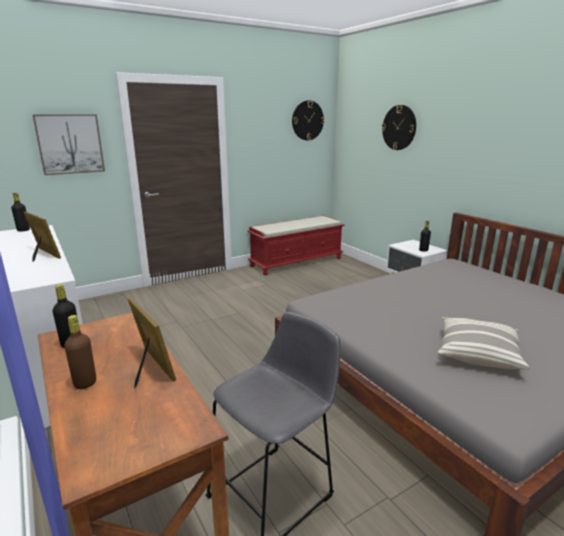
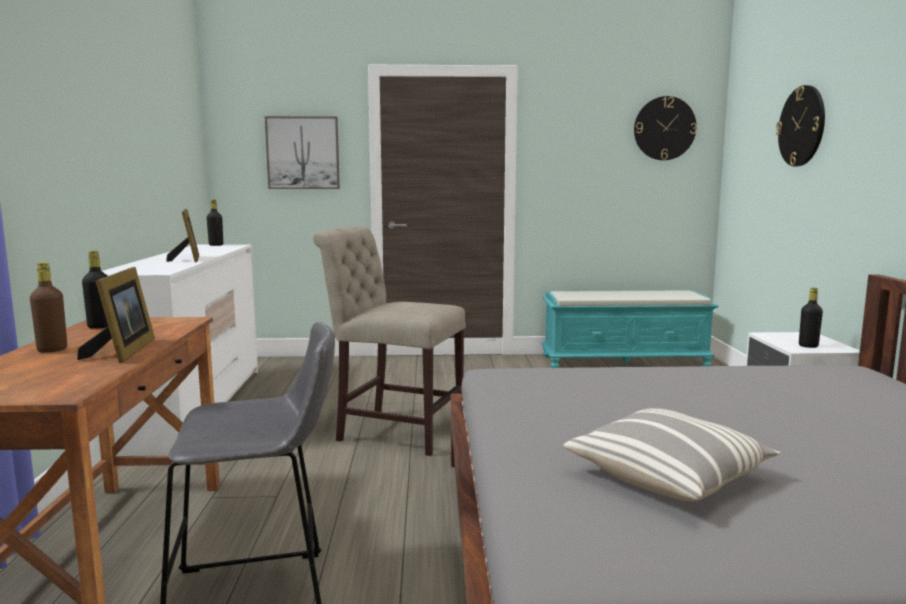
camera: 30 degrees right, 10 degrees down
(222, 344) = (394, 431): none -> beige chair
(296, 261) = (625, 360): red bench -> turquoise bench

